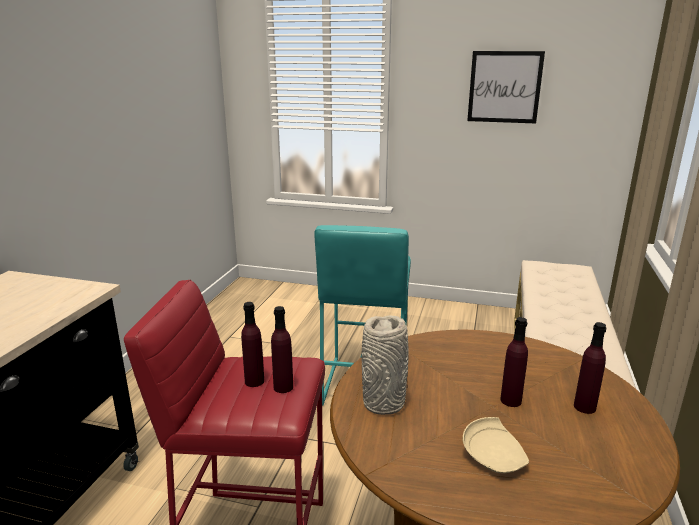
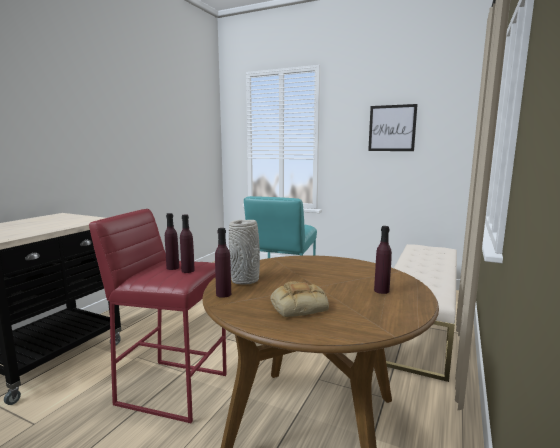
camera: 10 degrees right, 10 degrees down
(494, 457) = (299, 306): beige plate -> bread
(510, 400) = (331, 285): purple bottle -> purple bottle (223, 294)

